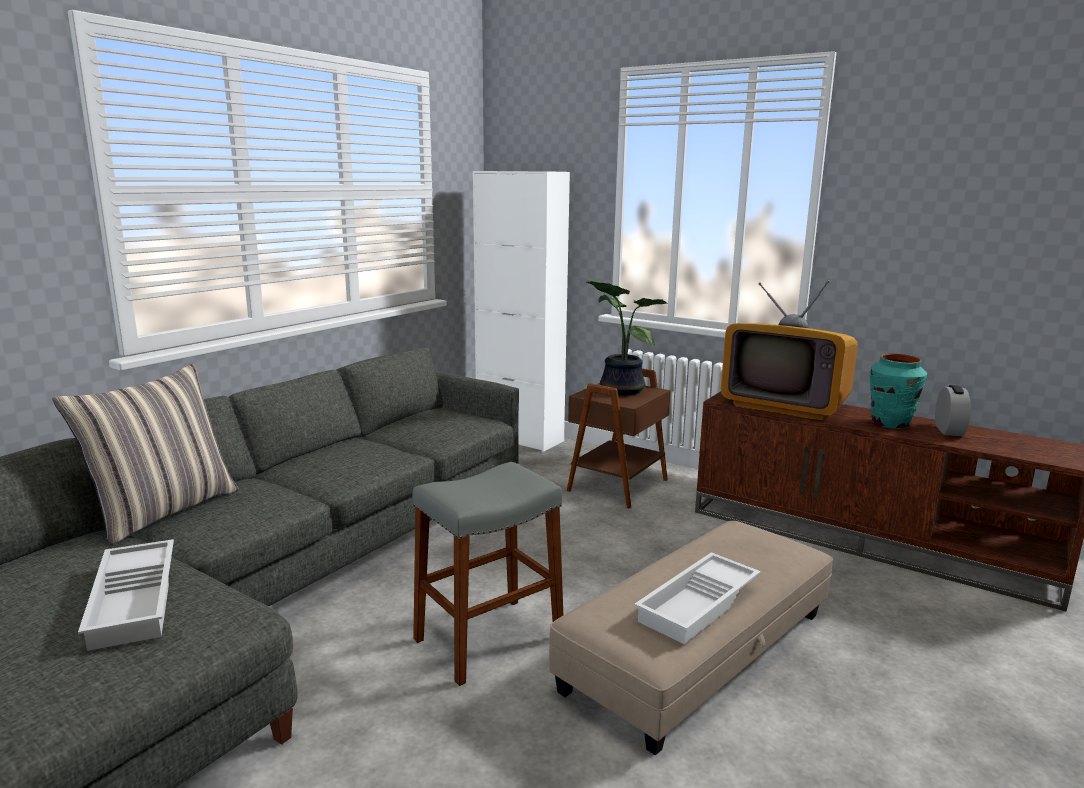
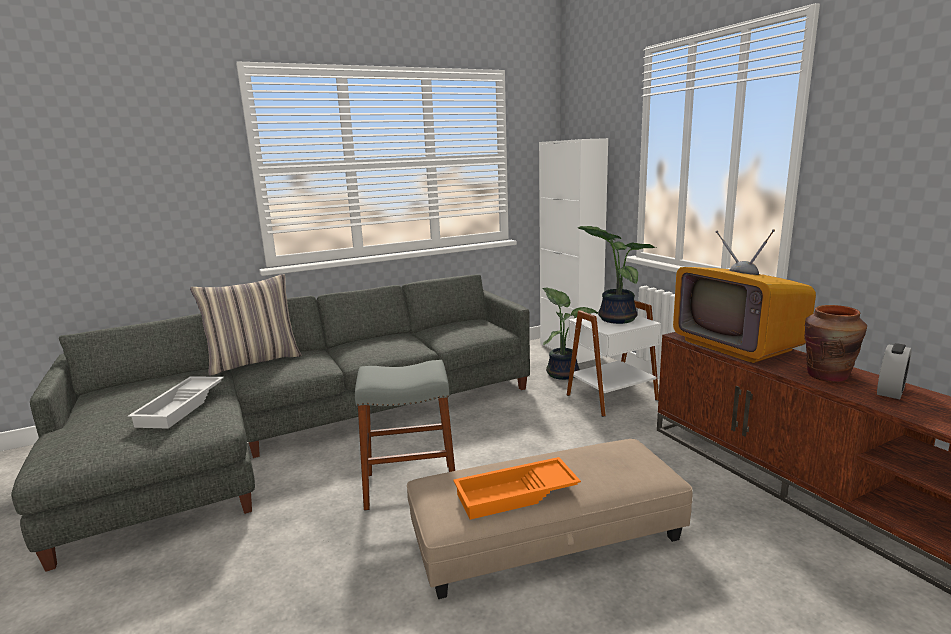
camera: 30 degrees right, 0 degrees up
(538, 466) = (563, 373): none -> potted plant
(615, 484) = (610, 397): brown side table -> white side table
(699, 605) = (516, 495): white tray -> orange tray
(890, 424) = (827, 376): turquoise vase -> brown vase

